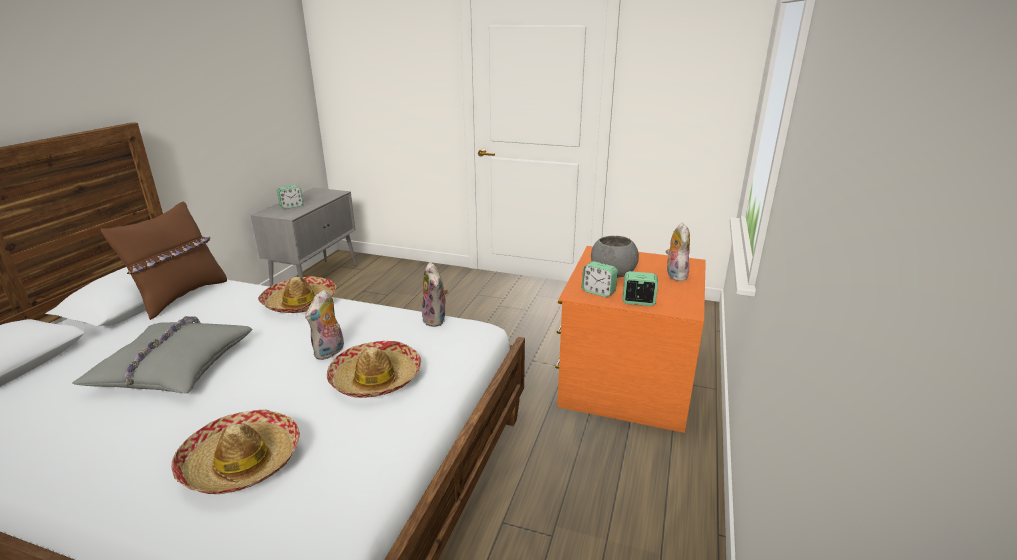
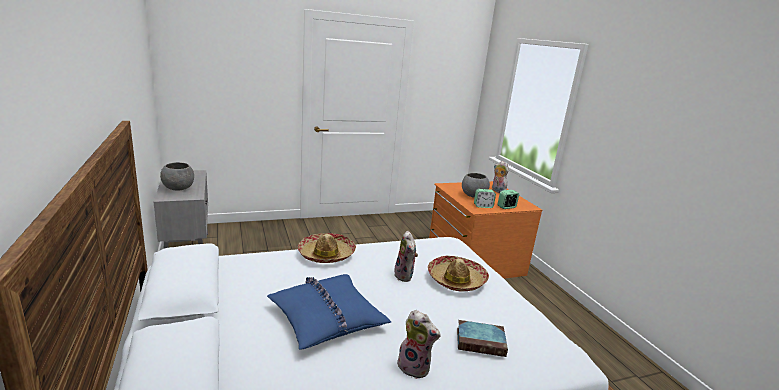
camera: 40 degrees left, 5 degrees down
(173, 367) = (326, 318): grey pillow -> blue pillow
(181, 296) = (221, 275): brown pillow -> none
(241, 462) = (481, 341): hat -> book
(291, 206) = (178, 188): alarm clock -> grey bowl
(436, 320) = (425, 241): plush toy -> plush toy (415, 367)

